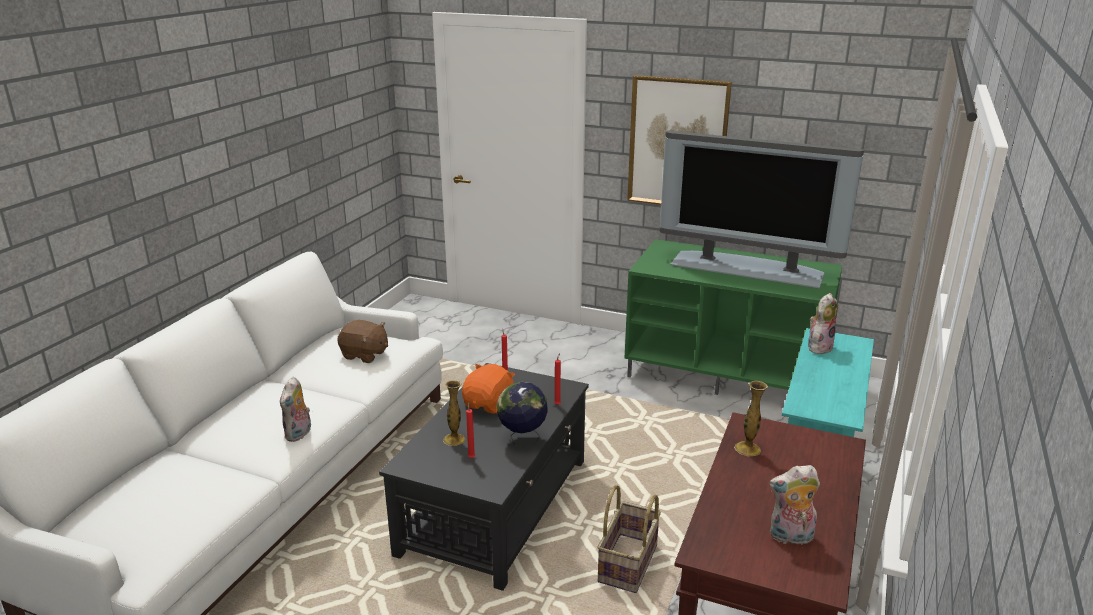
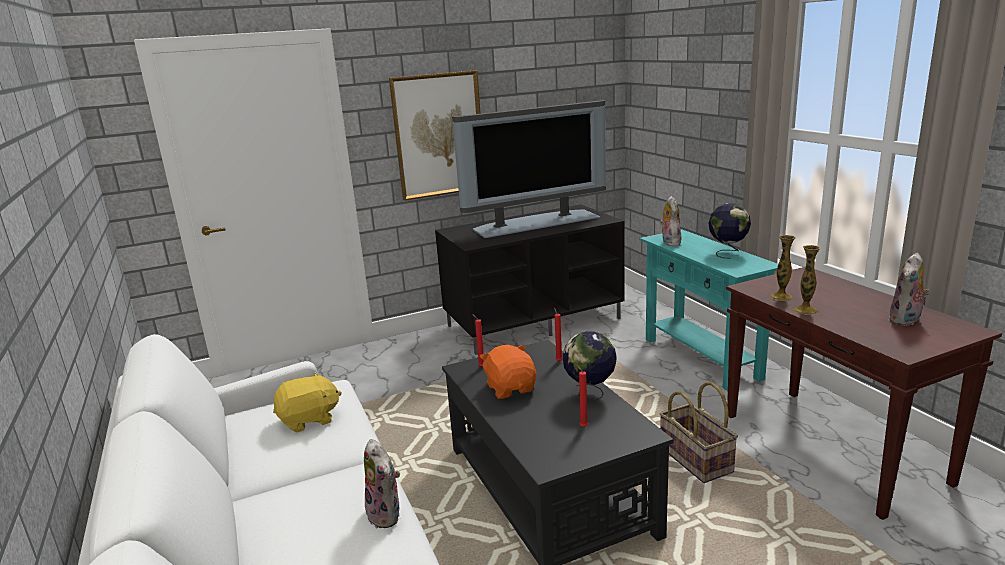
camera: 45 degrees left, 5 degrees down
(364, 355) = (309, 420): brown plush toy -> yellow plush toy
(454, 439) = (542, 425): vase -> vase (805, 310)
(727, 373) = (534, 321): green tv stand -> black tv stand
(844, 386) = (727, 253): none -> globe

